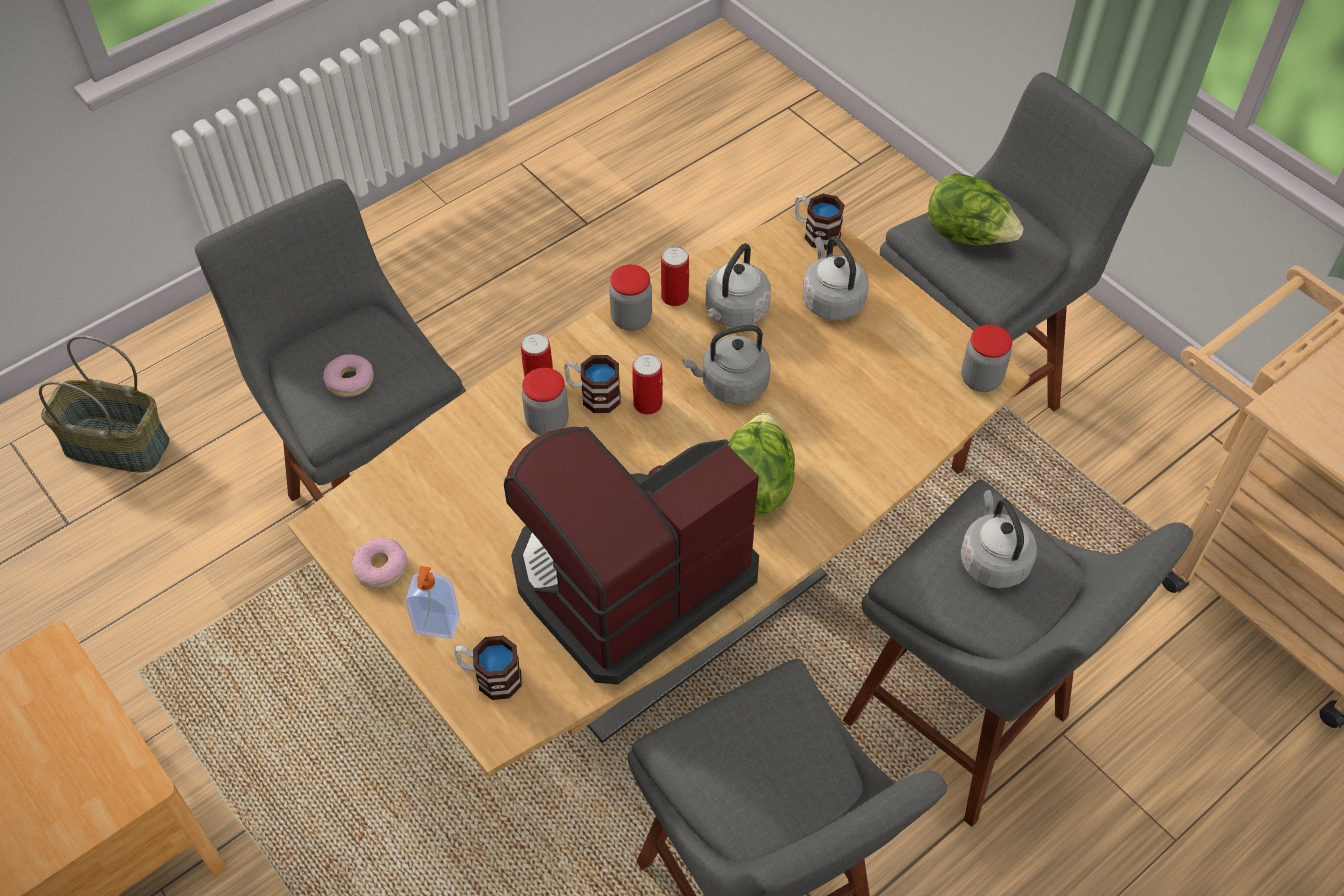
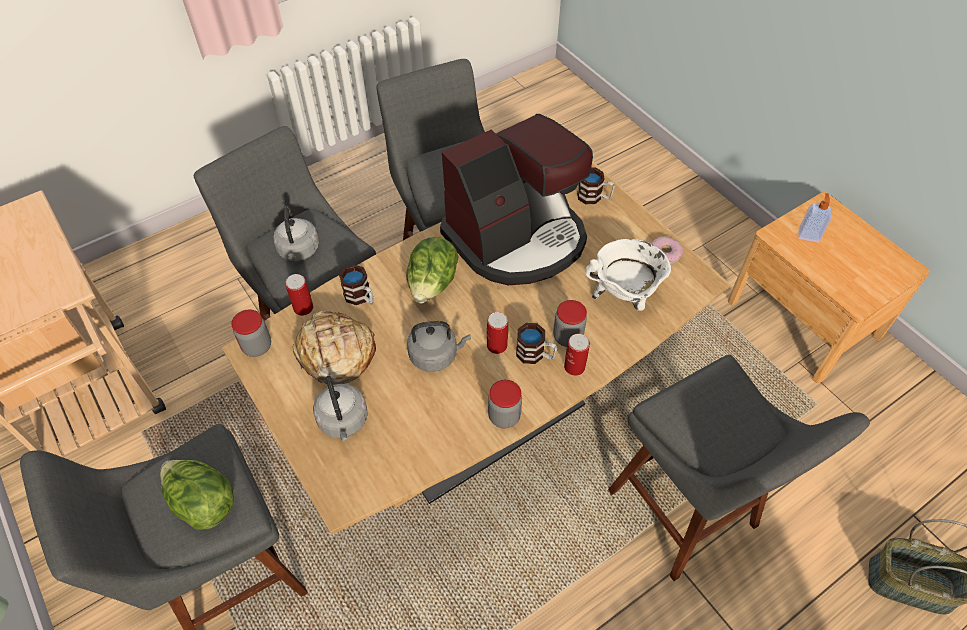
camera: 175 degrees left, 0 degrees up
(350, 381) = (716, 400): donut -> none
(437, 626) = (626, 222): soap dispenser -> soap dispenser (808, 235)
(459, 489) = (623, 296): none -> white cooking pot
(674, 296) = (467, 435): can -> can (303, 308)
(734, 312) = (422, 416): grey kettle -> none
(815, 232) = (337, 492): mug -> mug (361, 297)
(869, 376) = (335, 355): none -> bread

